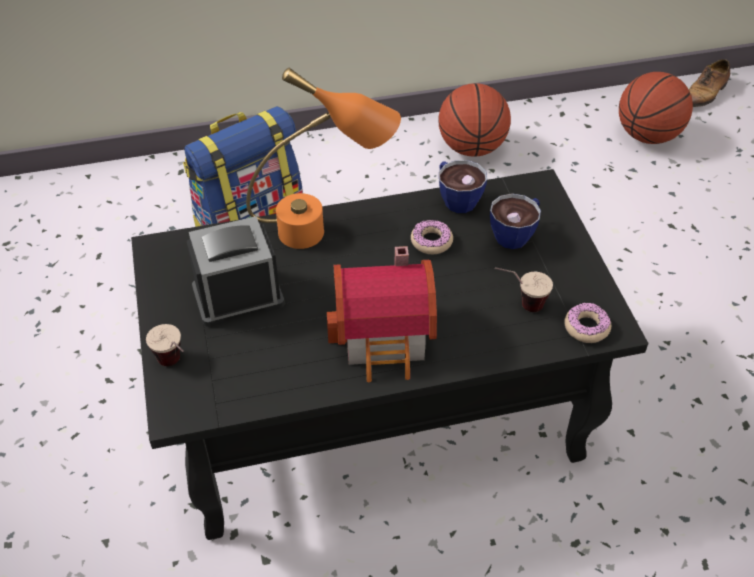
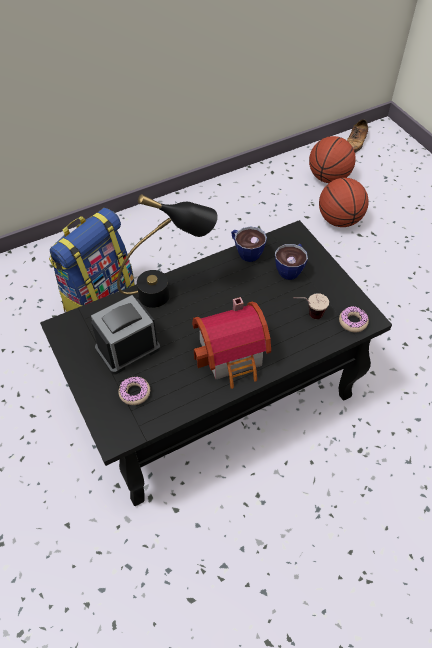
camera: 15 degrees left, 5 degrees up
(176, 366) = (103, 406): cup -> none
(324, 232) = (169, 292): orange table lamp -> black table lamp
(431, 241) = (240, 284): donut -> donut (134, 393)
(471, 148) = (222, 206): basketball -> basketball (339, 220)

